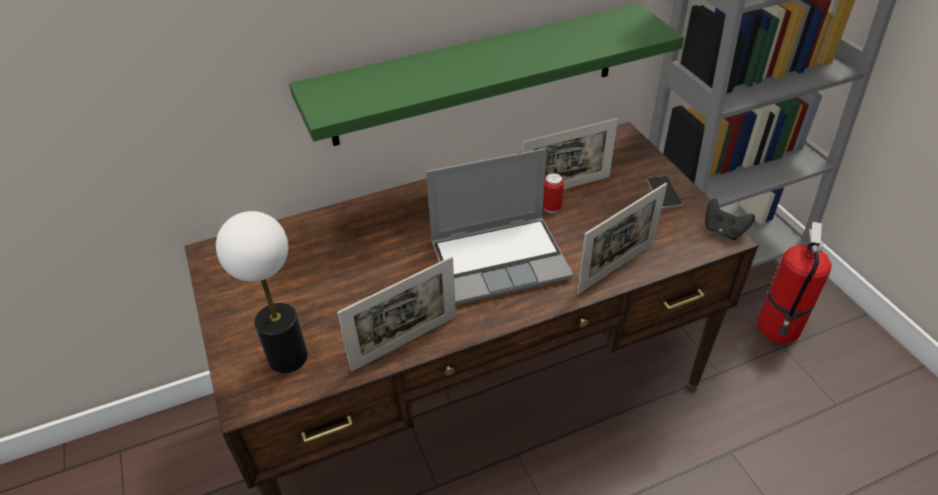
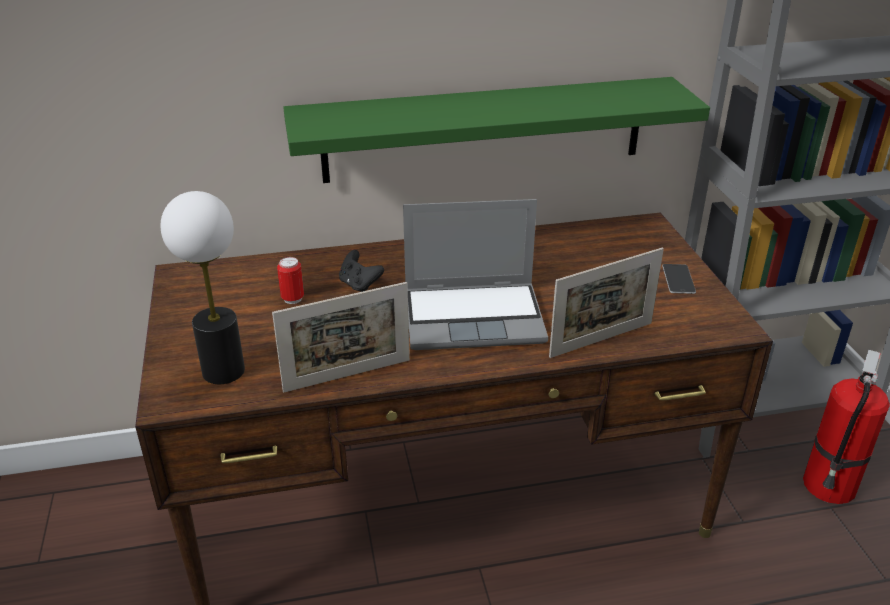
camera: 10 degrees right, 10 degrees down
(551, 207) = (546, 278): can -> can (292, 299)
(565, 188) = (568, 263): picture frame -> none
(723, 231) = (735, 322): black game controller -> black game controller (359, 285)

